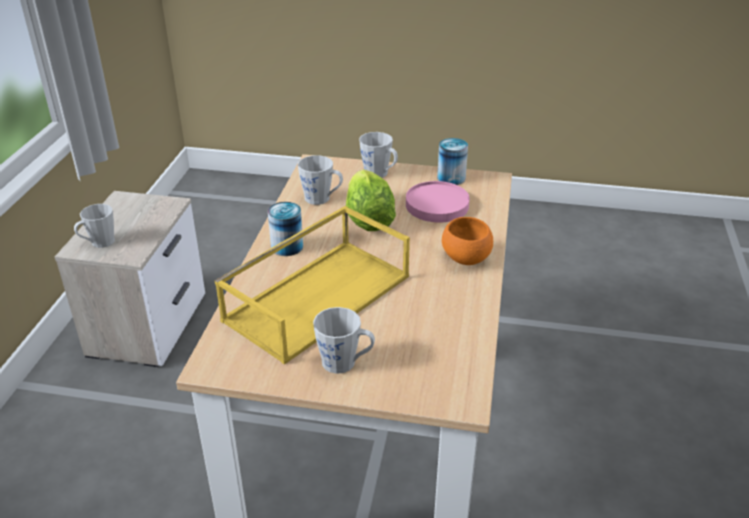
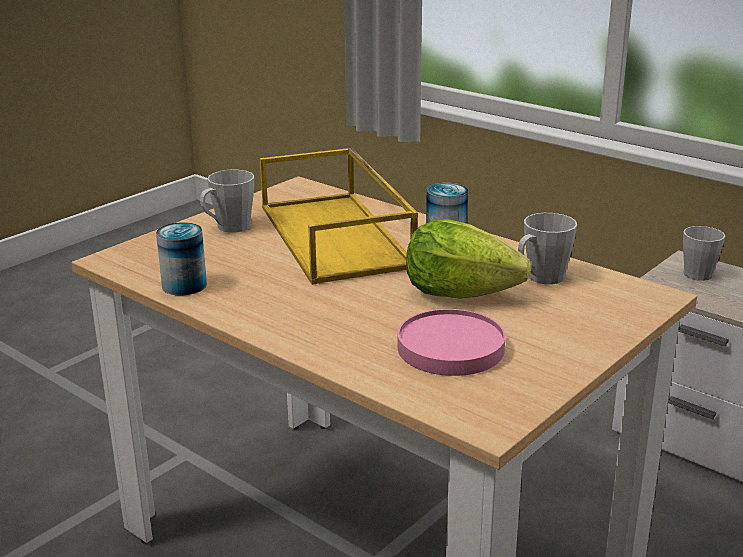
camera: 120 degrees right, 10 degrees down
(379, 174) = (585, 332): grey mug -> none
(451, 178) = (525, 386): can -> can (184, 285)
(466, 258) = (303, 326): orange bowl -> none

